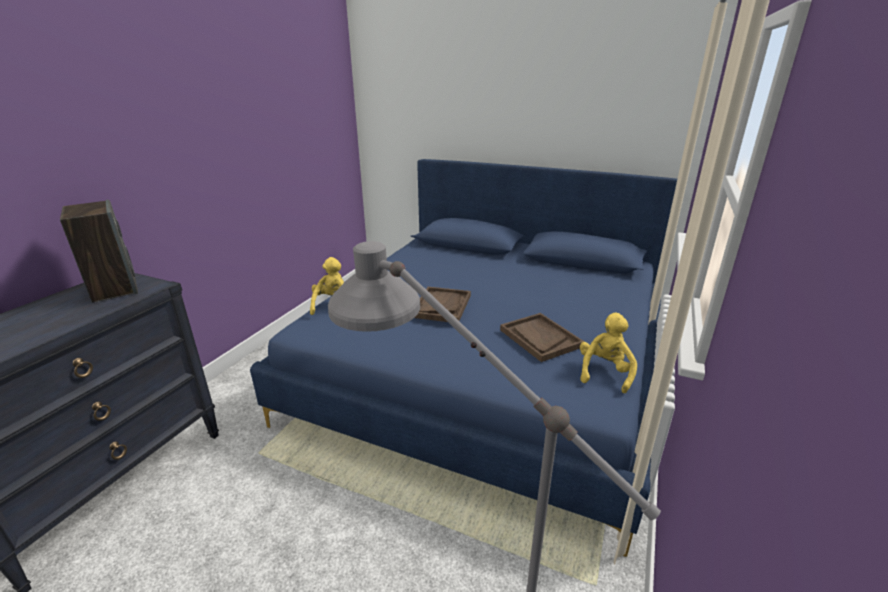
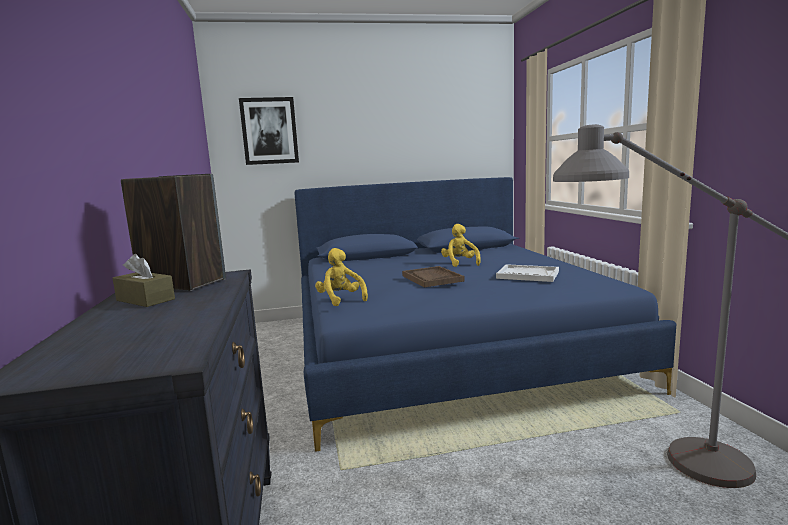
camera: 35 degrees left, 15 degrees down
(60, 304) = (145, 300): none -> brown tissue box
(405, 92) = (269, 131): none -> picture
(540, 338) = (527, 275): brown tray -> white tray
(604, 372) = (591, 277): yellow plush toy -> yellow plush toy (460, 263)

